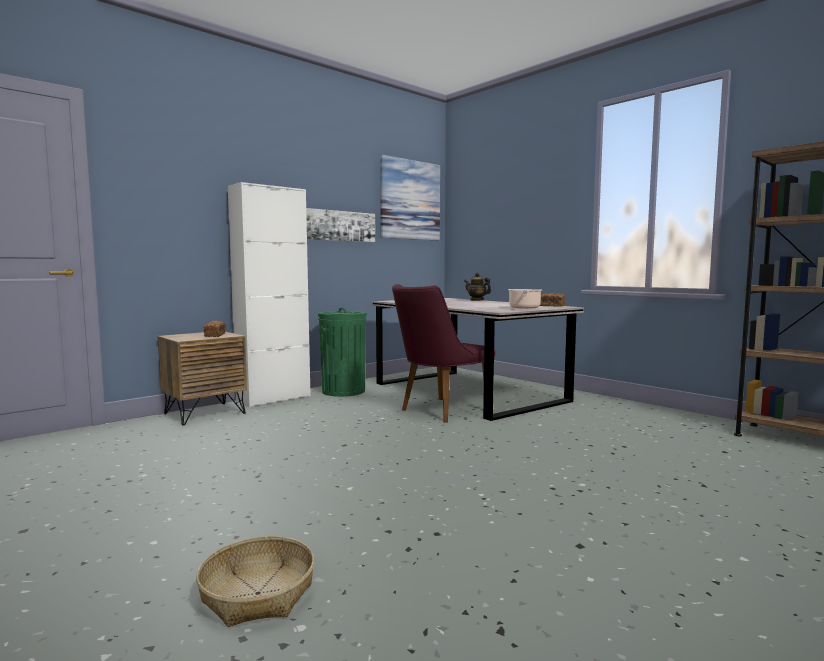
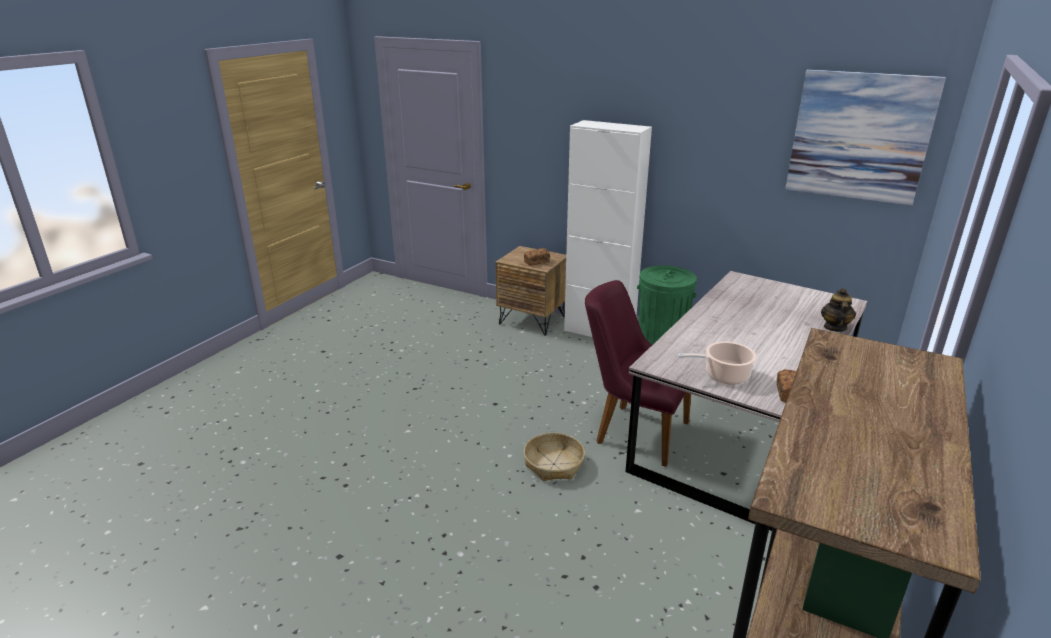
camera: 70 degrees right, 20 degrees up
(258, 594) = (270, 440): basket -> basket (553, 464)
(337, 226) = (716, 167): picture -> none

